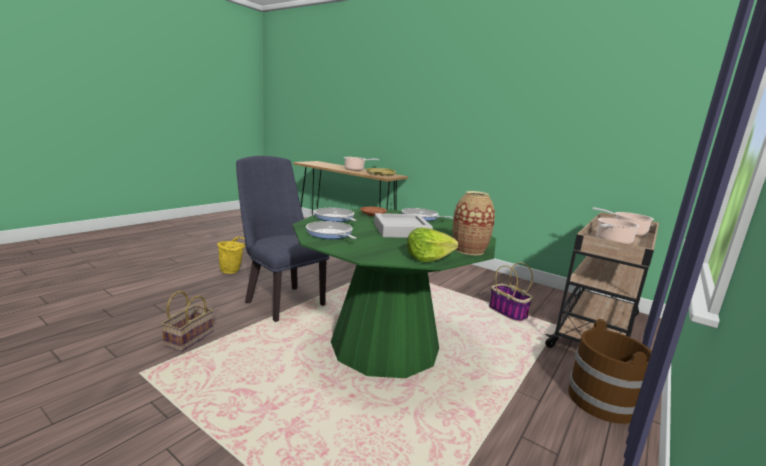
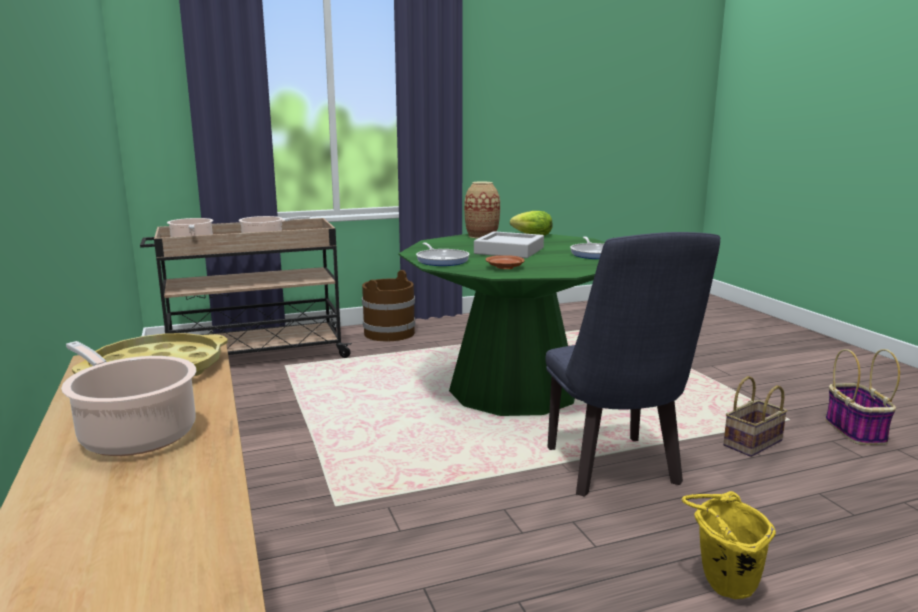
camera: 145 degrees left, 0 degrees up
(335, 218) = (567, 267): frying pan -> none
(508, 312) = (303, 386): basket -> basket (854, 430)

